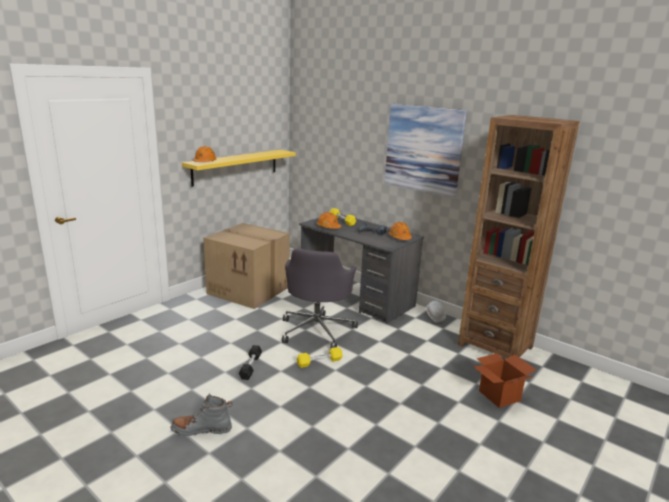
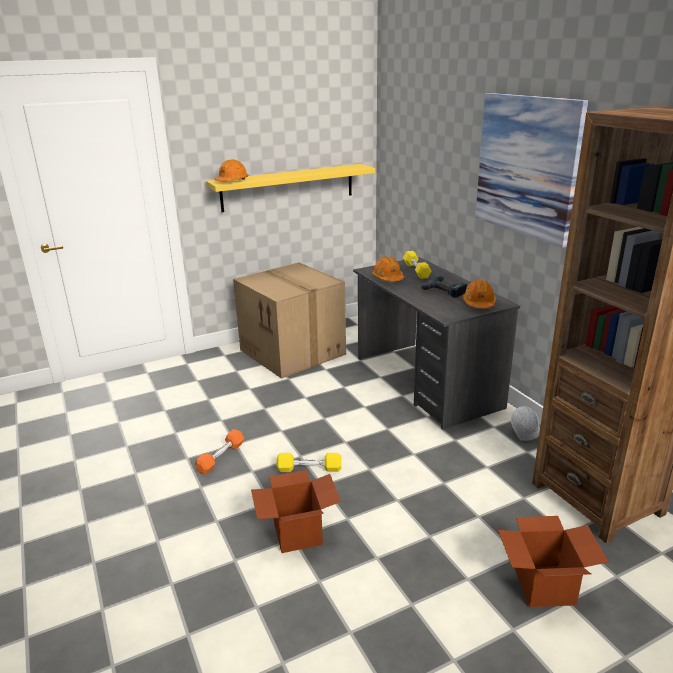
camera: 25 degrees right, 5 degrees up
(202, 429) = (108, 529): grey boot -> none
(250, 367) = (221, 457): black dumbbell -> orange dumbbell
(317, 330) = (339, 421): grey office chair -> none
(342, 401) = (298, 533): none -> cardboard box

